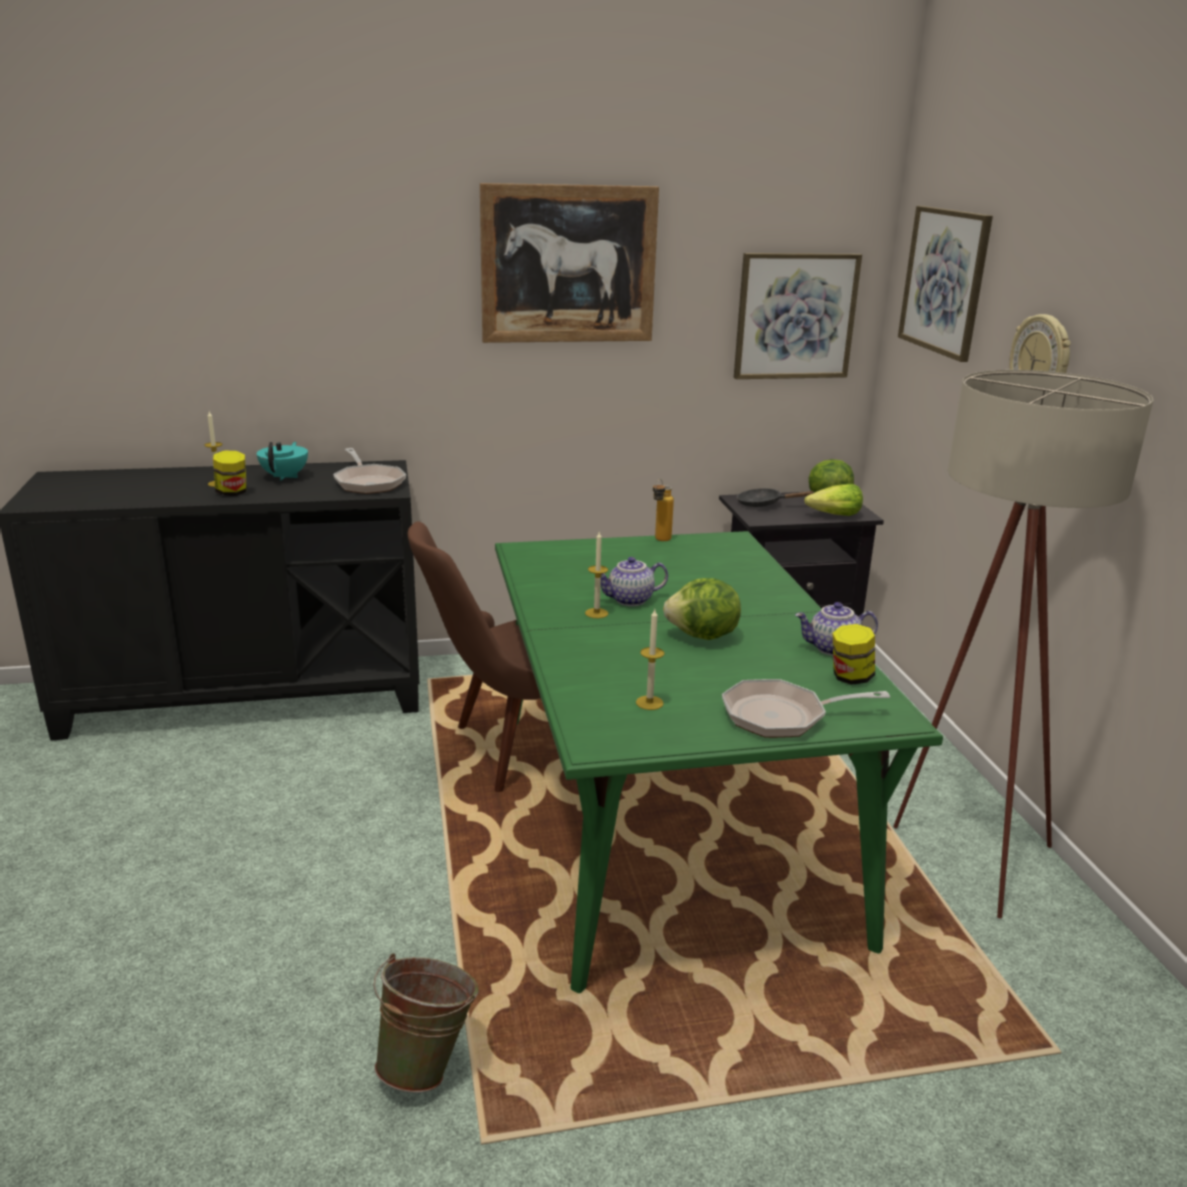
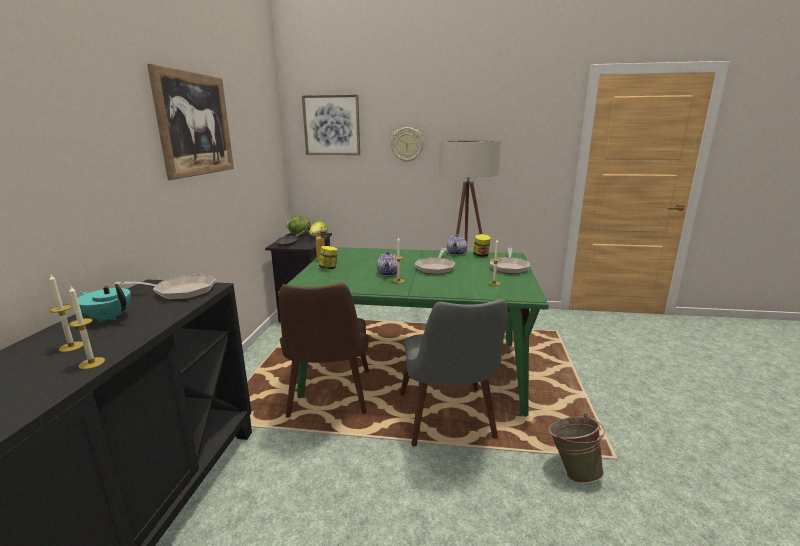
camera: 70 degrees left, 5 degrees down
(185, 498) = (92, 363): none -> candle
(232, 493) = (115, 340): jar -> jar (329, 268)
(507, 889) = (450, 424): none -> grey chair
(703, 636) = (435, 267): lettuce -> frying pan
(795, 316) = (267, 151): picture -> none

